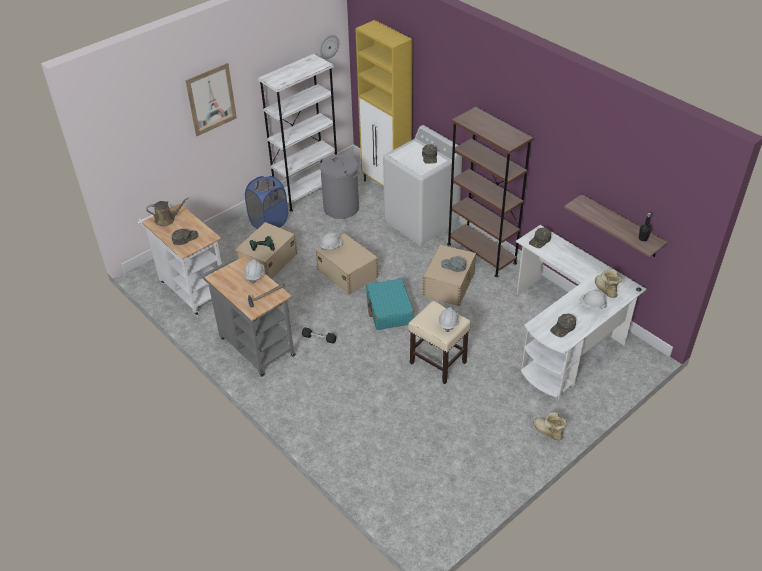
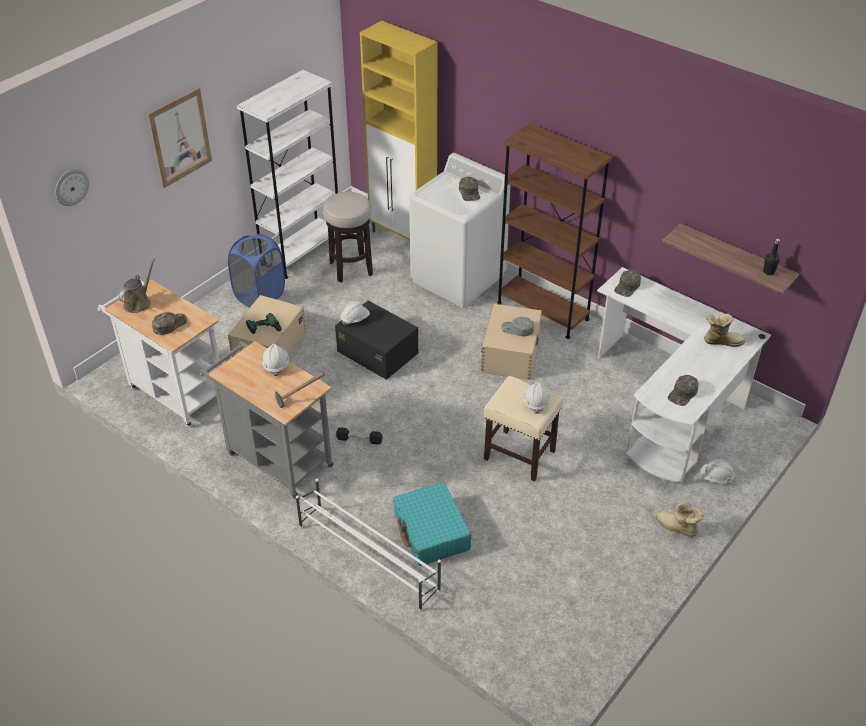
camera: 10 degrees left, 0 degrees up
(167, 220) = (139, 302): brown watering can -> brown watering can turned 45 degrees counterclockwise
(306, 426) = (368, 557): none -> white shoe rack
(328, 46) = (319, 59): wall clock -> wall clock (71, 187)
(341, 208) = (351, 268): grey laundry basket -> stool
(347, 273) = (377, 351): beige storage box -> black storage box
(389, 310) = (442, 394): turquoise suitcase -> turquoise suitcase (431, 532)
(592, 305) = (711, 362): white hard hat -> white hard hat (716, 478)
(605, 290) = (722, 341): boot -> boot turned 120 degrees clockwise

